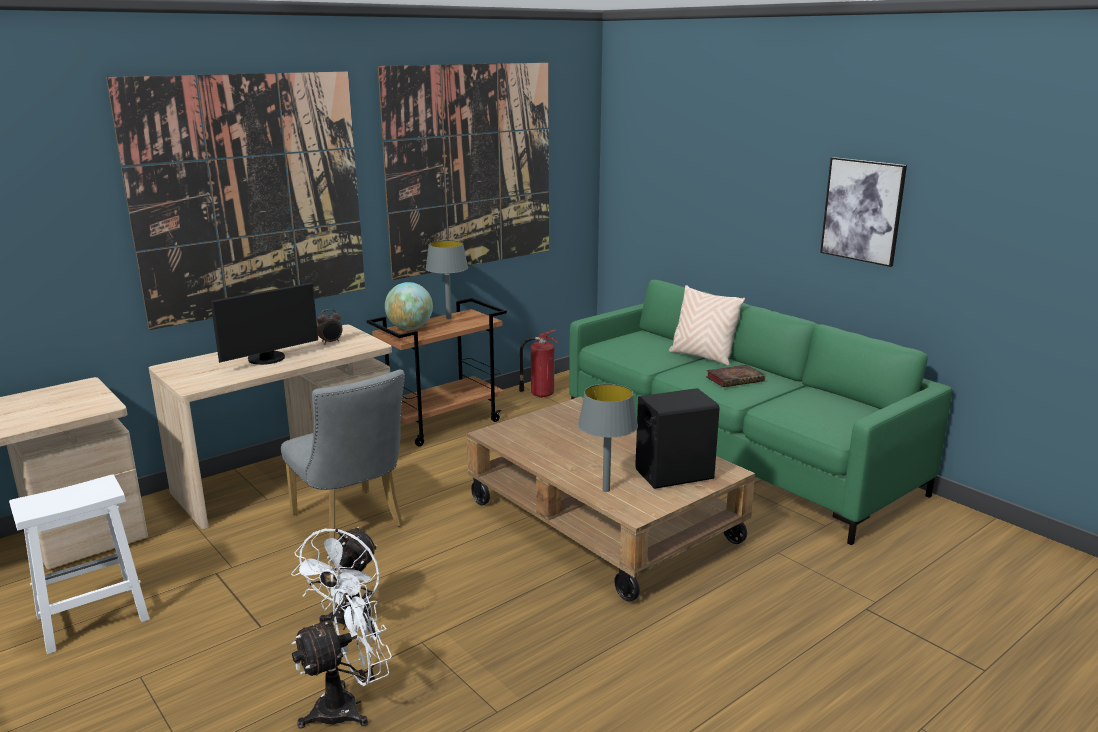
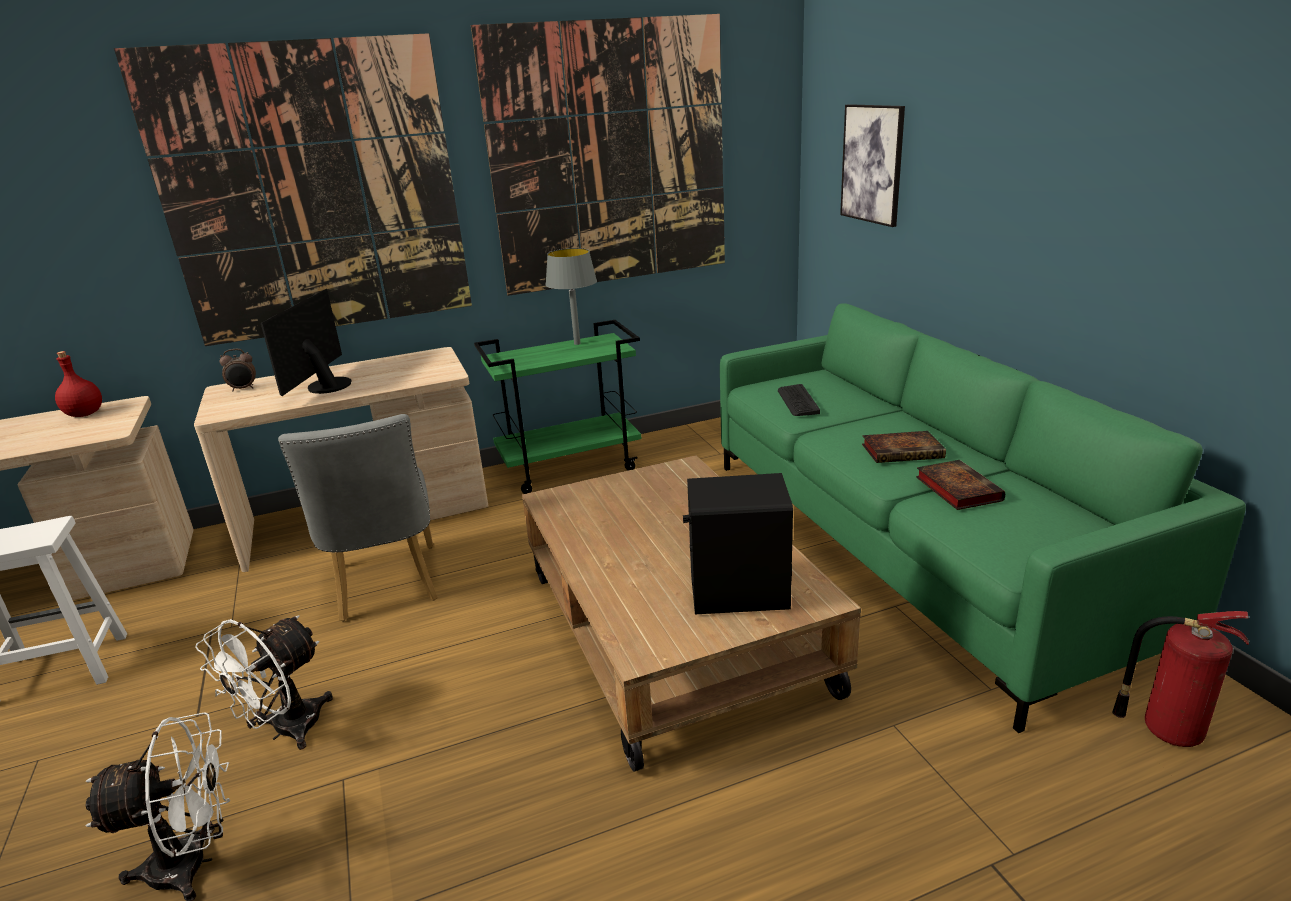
camera: 20 degrees right, 5 degrees up
(51, 395) = (84, 414): none -> red bottle
(268, 359) = (325, 386): monitor -> monitor turned 120 degrees clockwise
(331, 342) = (409, 368): alarm clock -> alarm clock (243, 389)
(410, 328) = (523, 354): globe -> none
(443, 423) = (571, 467): brown cart -> green cart
(540, 394) = (703, 439): fire extinguisher -> fire extinguisher (1167, 730)
(605, 490) = (627, 606): grey table lamp -> none
(640, 352) = (797, 401): none -> keyboard
(702, 357) = (879, 413): beige pillow -> none
(782, 398) = (956, 488): none -> book
(862, 210) = (1124, 204): picture -> picture (872, 164)

